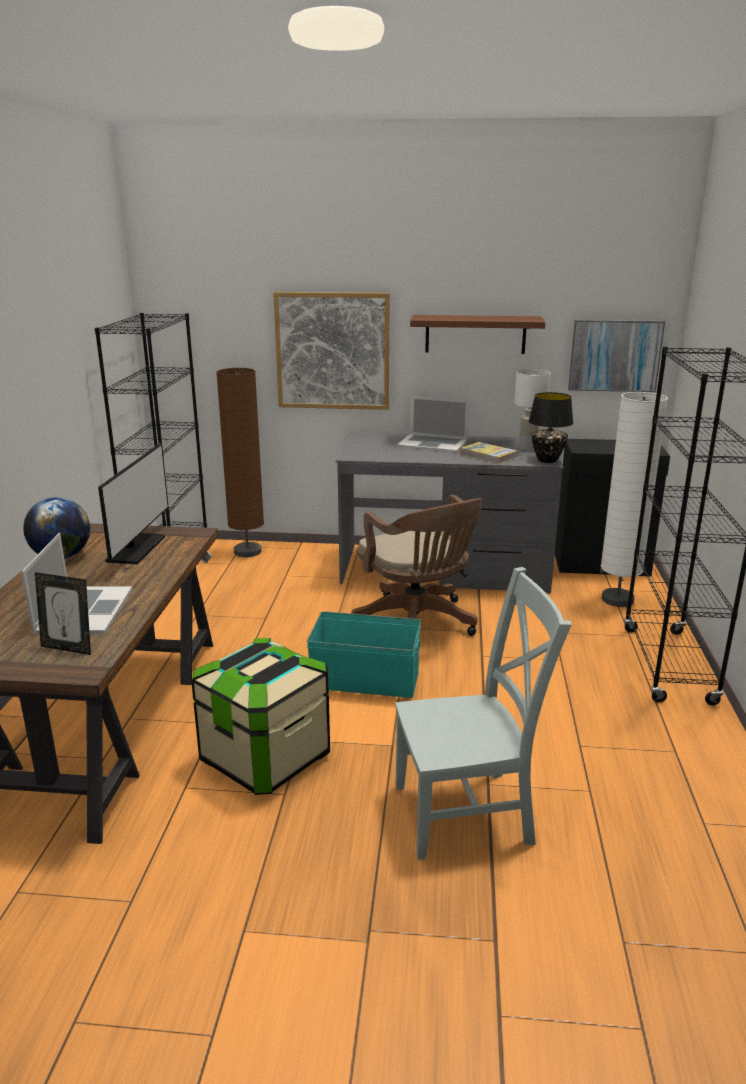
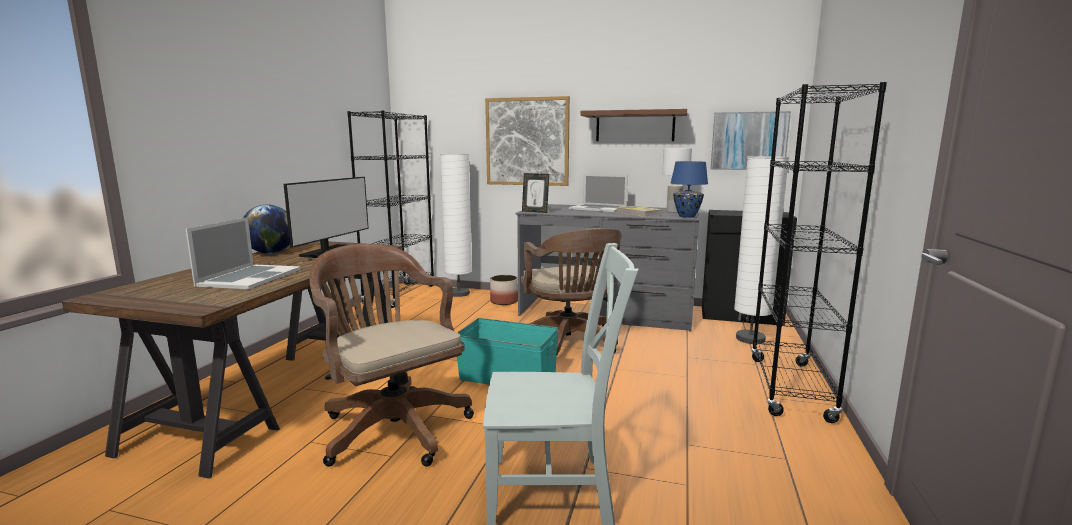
camera: 10 degrees right, 10 degrees down
(68, 648) = (209, 295): picture frame -> picture frame (535, 211)
(247, 551) = (459, 294): brown floor lamp -> white floor lamp
(265, 758) = (392, 426): storage box -> brown office chair
(312, 561) = (504, 301): none -> planter
(547, 460) = (687, 216): black table lamp -> blue table lamp

